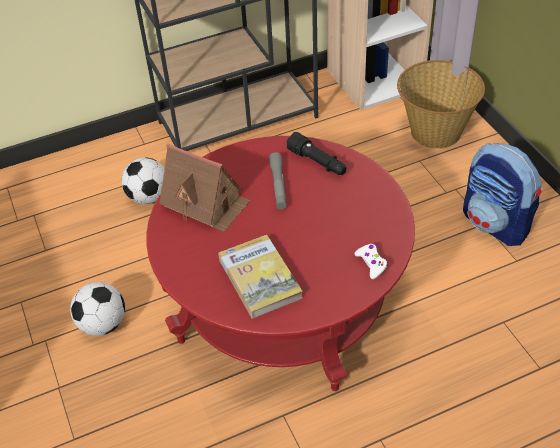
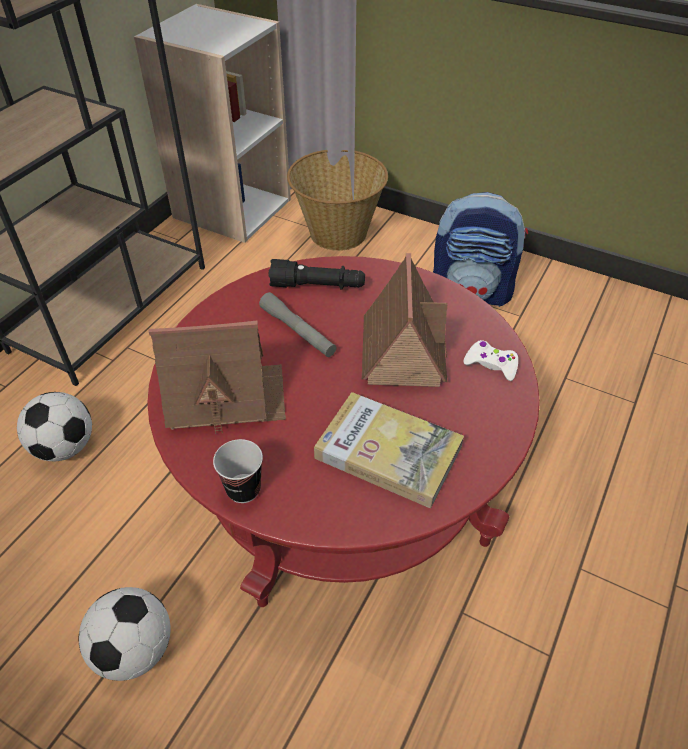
camera: 40 degrees left, 0 degrees up
(171, 256) = (243, 489): none -> cup
(327, 227) = (402, 350): none -> toy house

